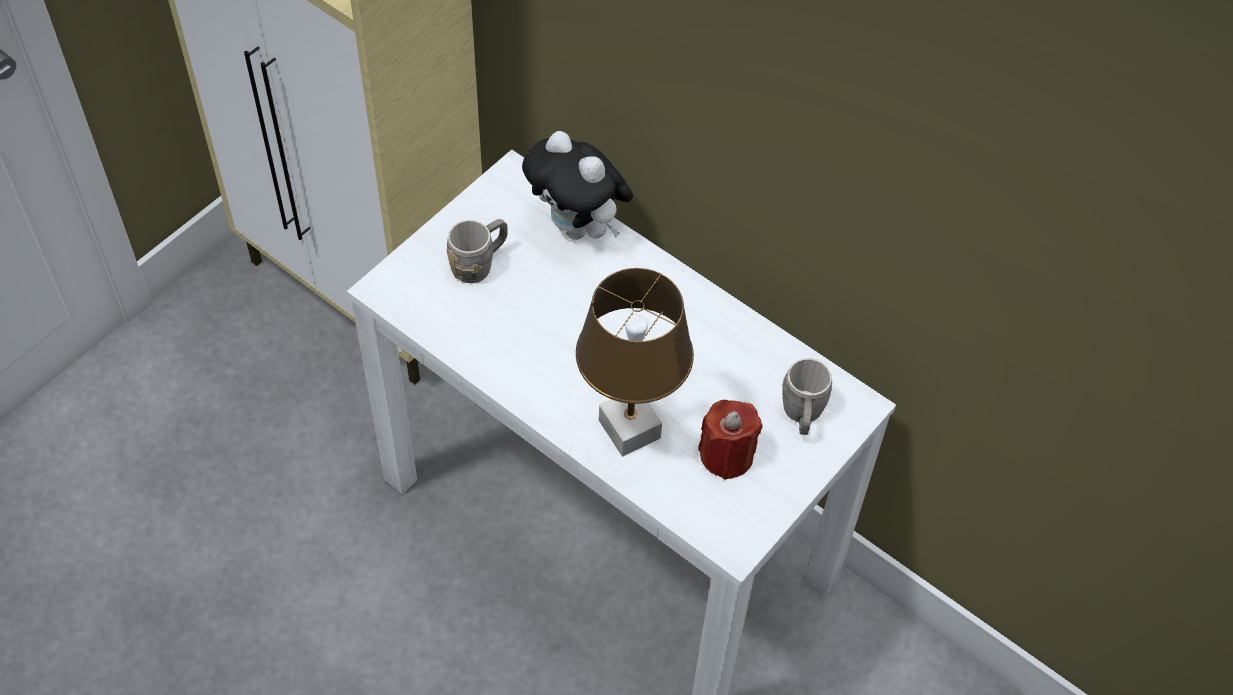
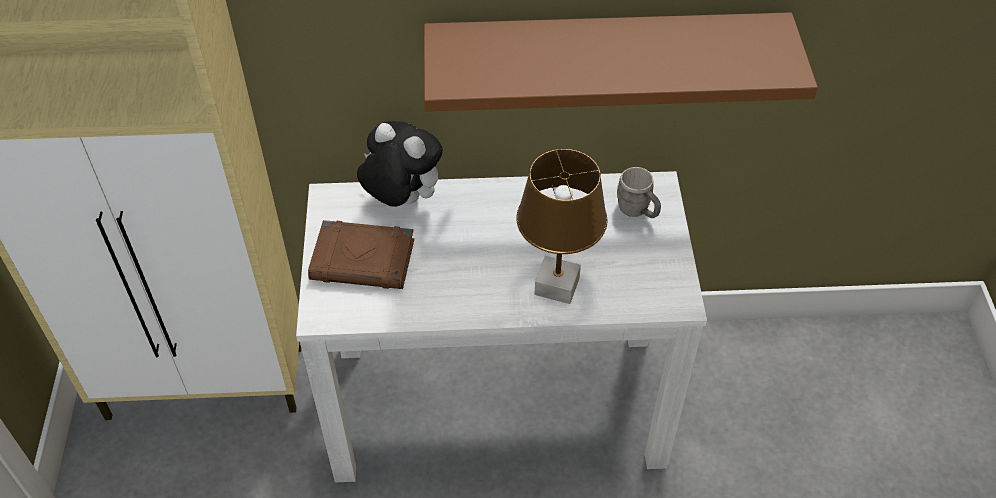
camera: 40 degrees left, 5 degrees down
(479, 264) = (364, 260): grey mug -> brown book
(579, 228) = (401, 199): plush toy -> plush toy turned 150 degrees counterclockwise
(727, 455) = (624, 260): red candle -> none
(840, 210) = (605, 56): none -> brown shelf

